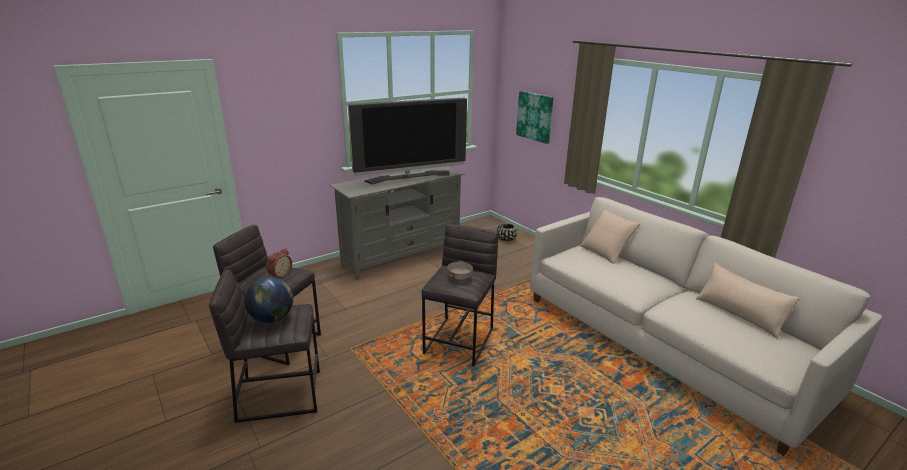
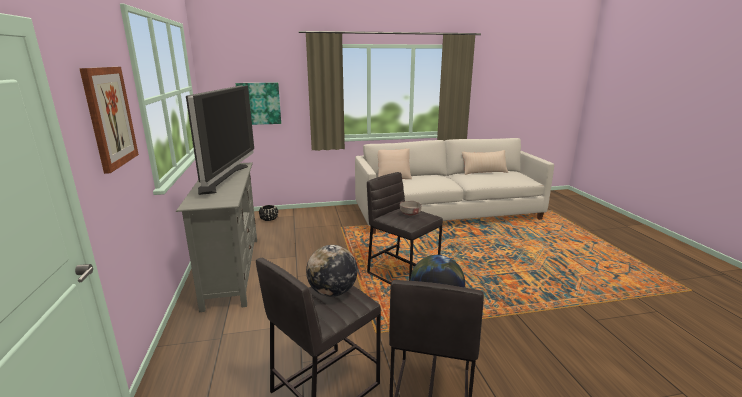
camera: 65 degrees left, 5 degrees down
(279, 275) = (332, 292): alarm clock -> globe
(286, 111) = (109, 117): none -> picture

